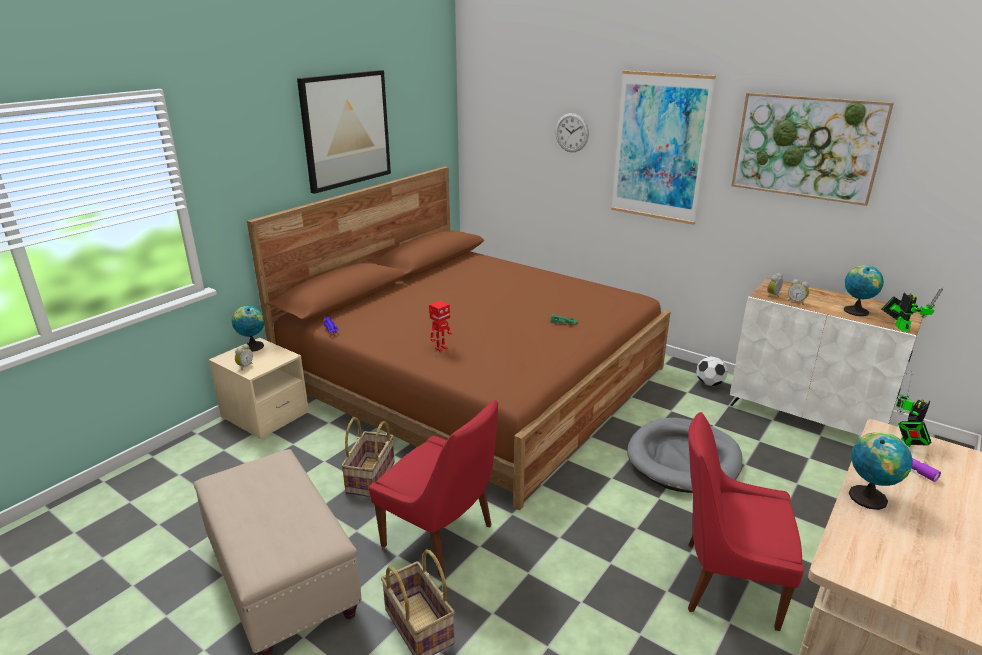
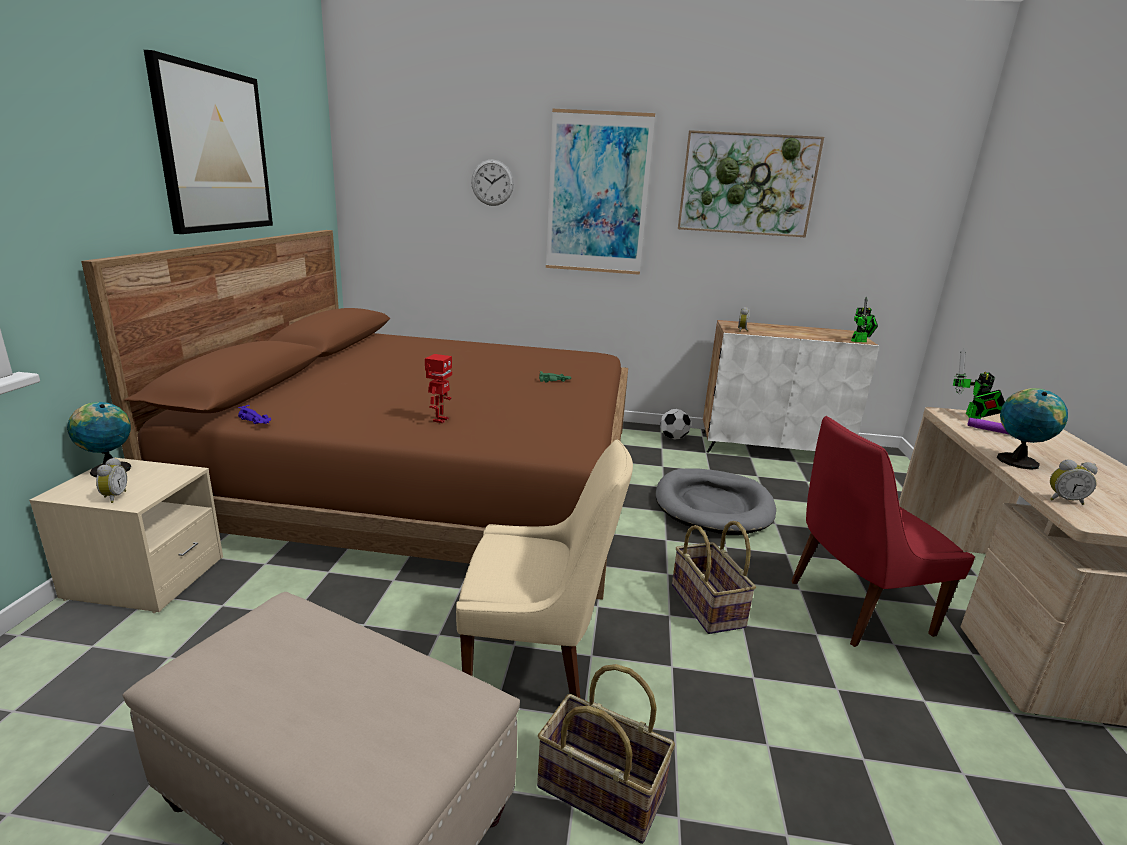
camera: 30 degrees left, 5 degrees down
(371, 477) = (382, 616): basket -> basket (708, 606)
(441, 537) = (536, 661): red chair -> beige chair
(796, 302) = (765, 333): alarm clock -> alarm clock (1064, 500)
(855, 310) = (815, 334): globe -> none
(900, 327) = (860, 341): toy robot -> toy robot turned 105 degrees clockwise

